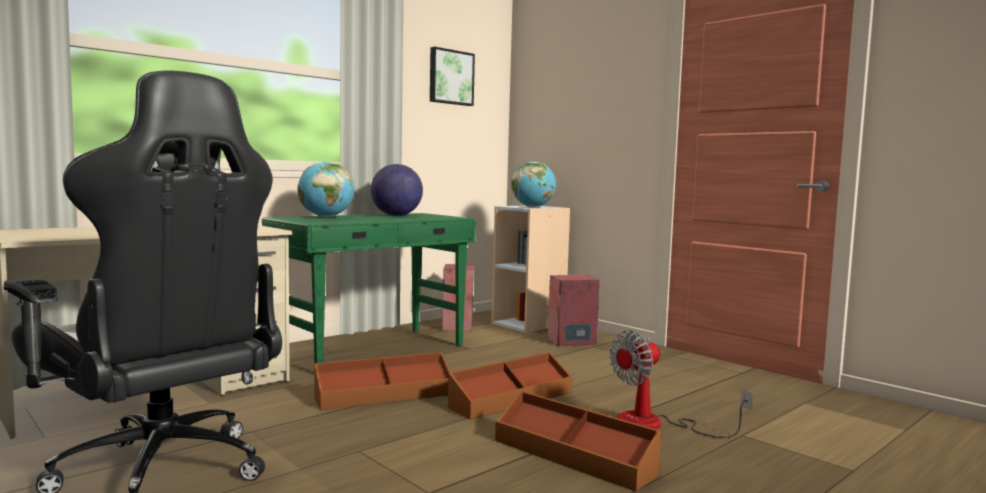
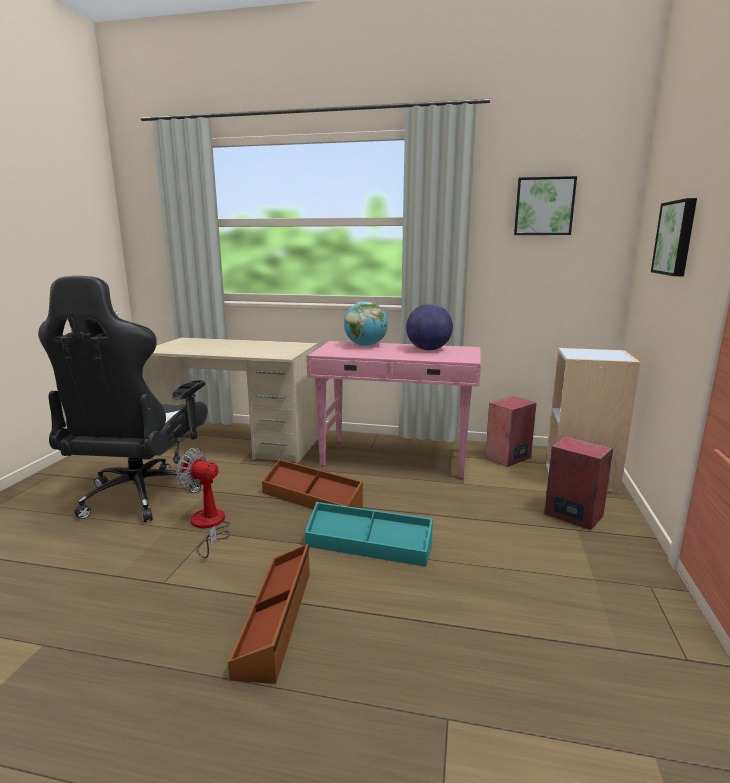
camera: 55 degrees right, 10 degrees up
(373, 350) = (396, 458): green console table -> pink console table
(511, 399) = (368, 545): brown storage box -> turquoise storage box
(533, 207) = (591, 355): globe -> none
(589, 108) = (676, 238): none -> picture
(656, 424) = (403, 643): fan -> fan (208, 526)

